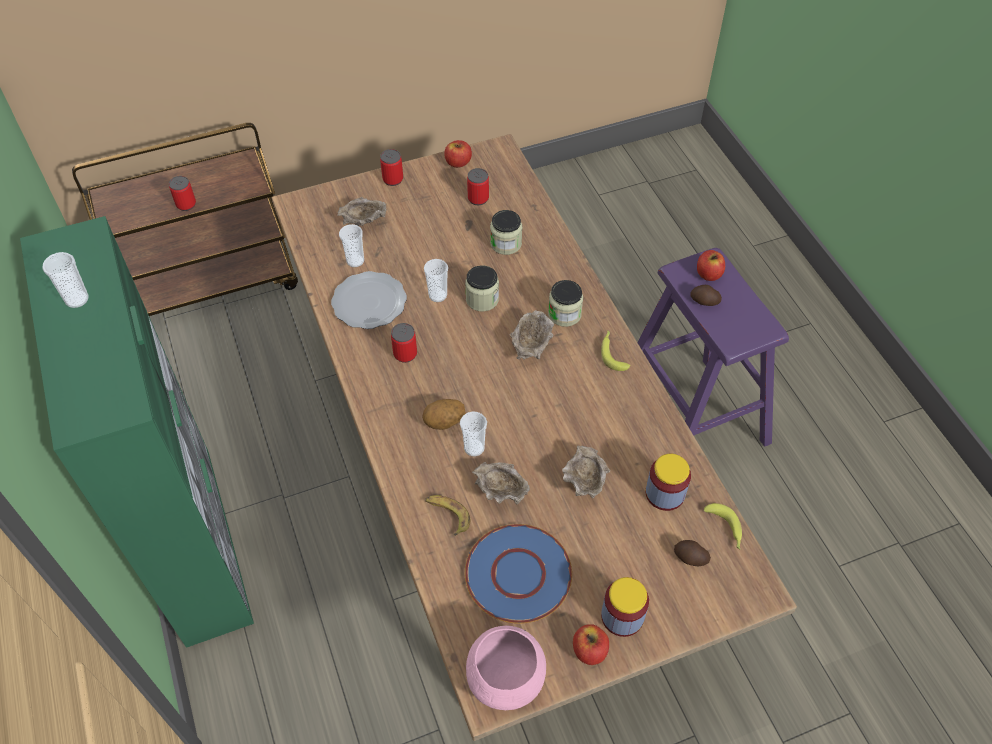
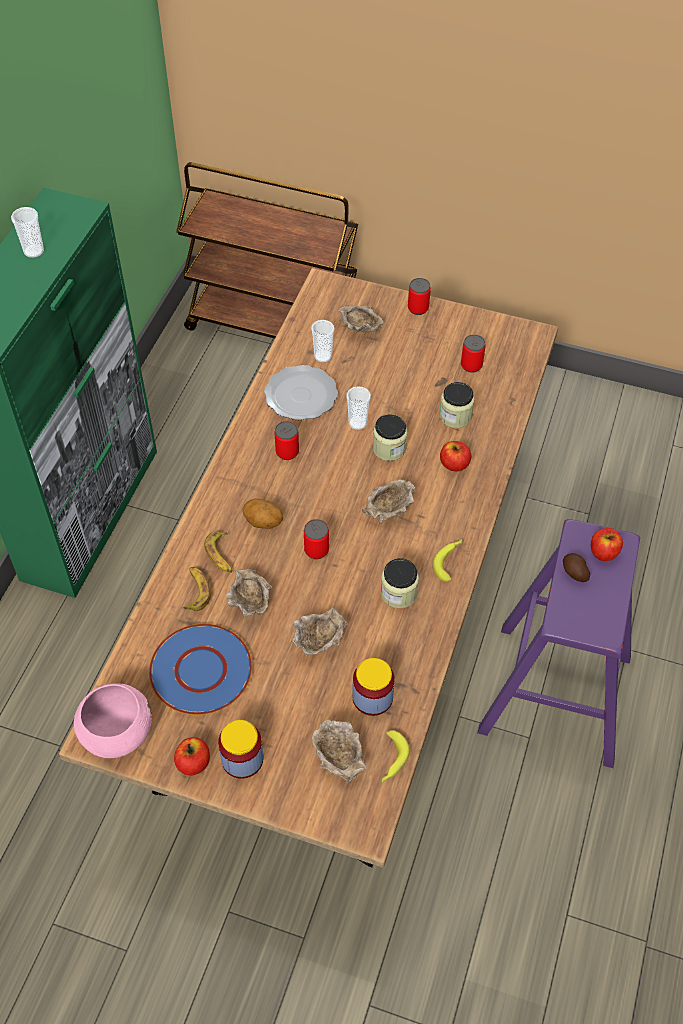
camera: 40 degrees right, 0 degrees up
(186, 204) = (261, 240): can -> can (316, 550)
(437, 472) = (221, 555): none -> banana
(458, 162) = (486, 325): apple -> apple (454, 464)
(474, 448) = (265, 557): cup -> none
(564, 314) = (443, 503): jar -> jar (398, 593)
(690, 558) = (339, 759): potato -> beige bowl

